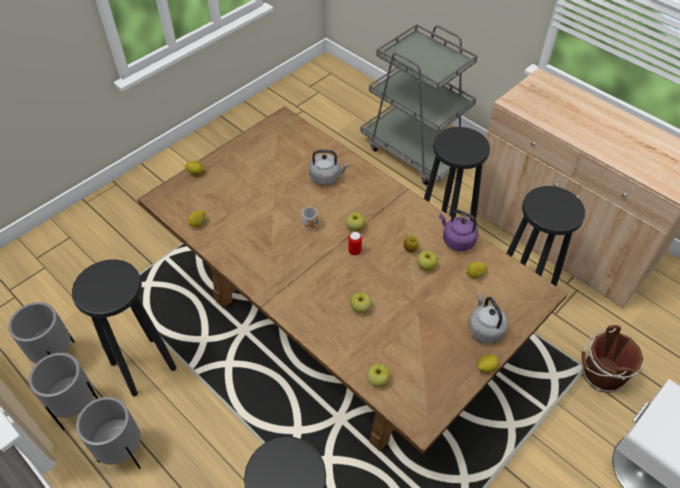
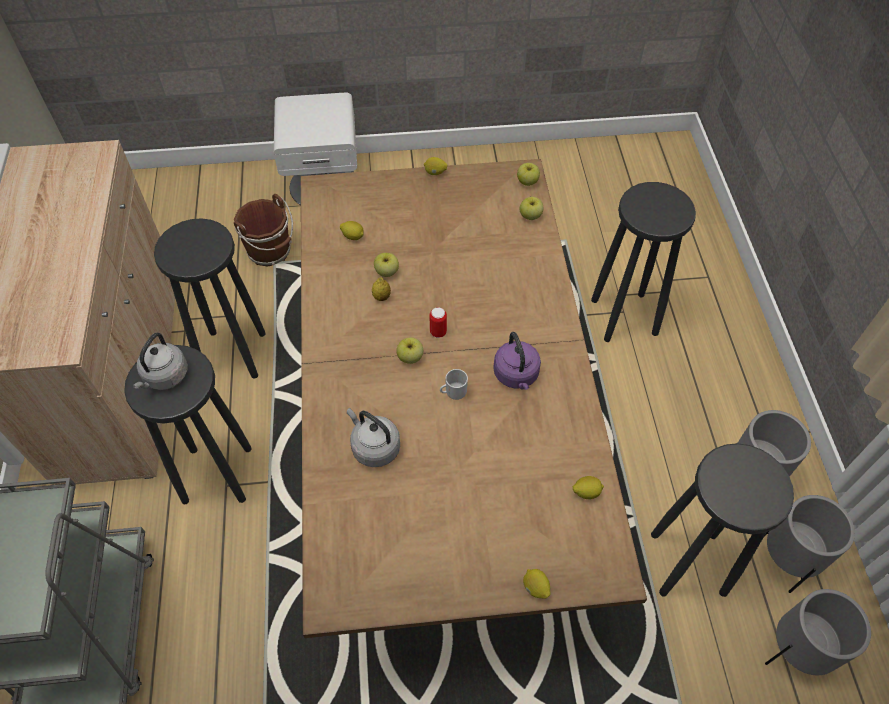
camera: 140 degrees left, 5 degrees up
(360, 308) = (488, 276): apple -> apple (527, 182)
(456, 240) = (328, 275): purple kettle -> purple kettle (516, 375)
(484, 328) = (401, 195): grey kettle -> grey kettle (165, 377)

